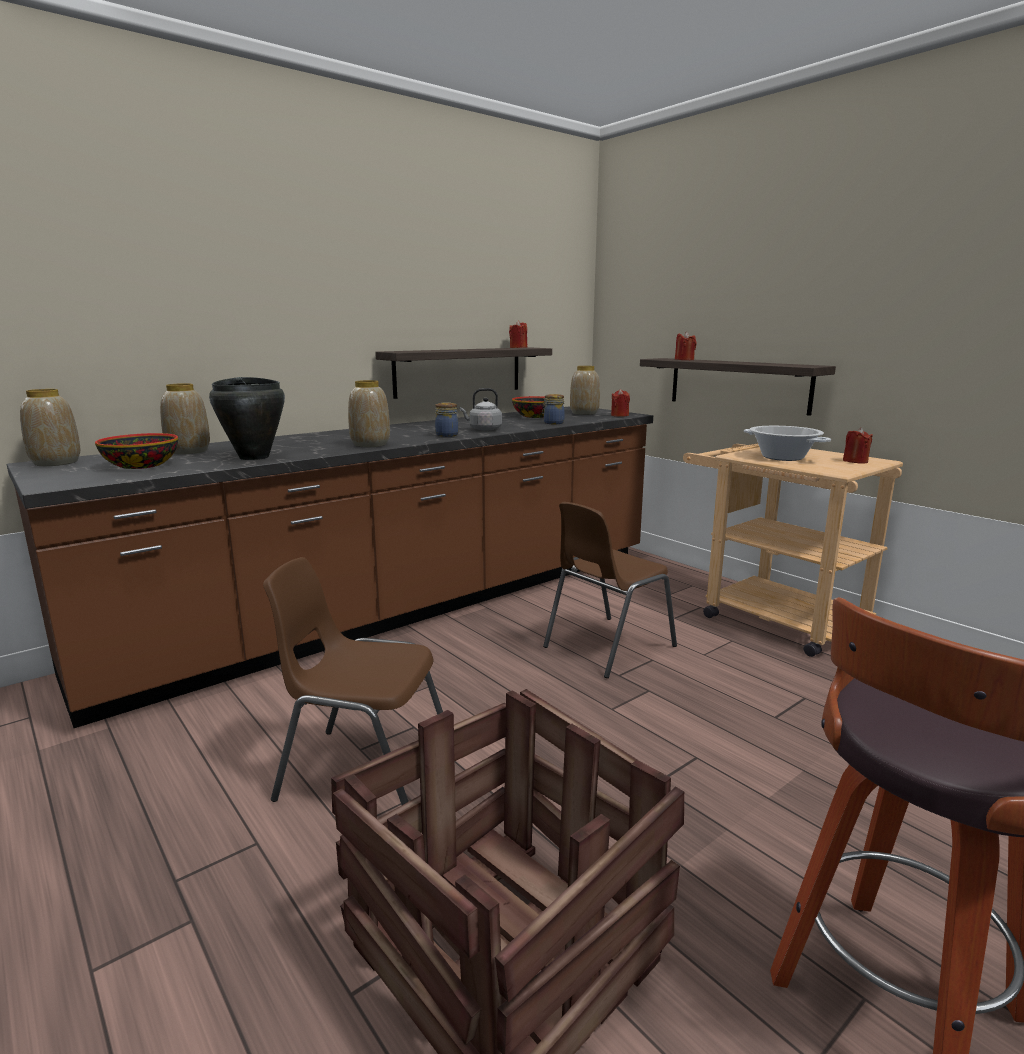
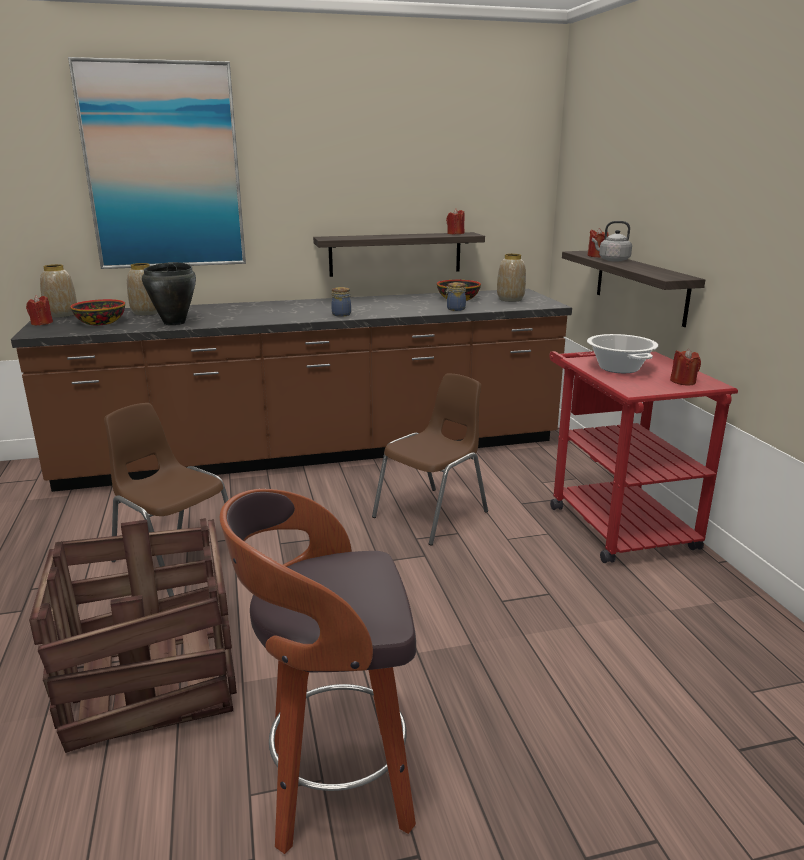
camera: 25 degrees right, 5 degrees up
(194, 258) = (163, 167): none -> picture
(370, 445) = (267, 319): vase -> none
(483, 429) = (383, 311): grey kettle -> grey kettle (612, 260)
(606, 647) = (433, 514): brown chair -> brown chair turned 150 degrees clockwise
(619, 415) = (537, 305): red candle -> red candle (41, 323)
(770, 617) = (614, 521): beige cart -> red cart

